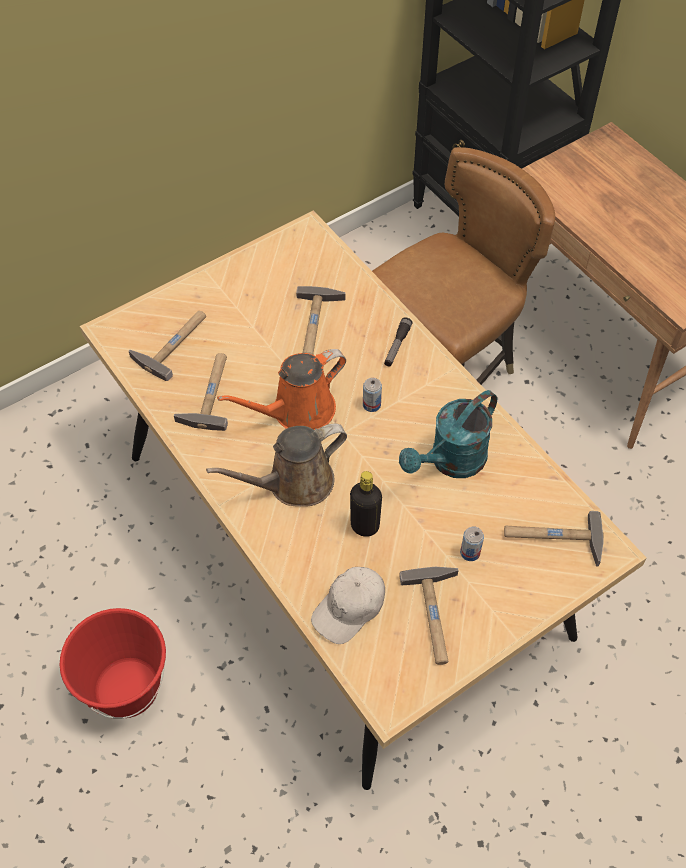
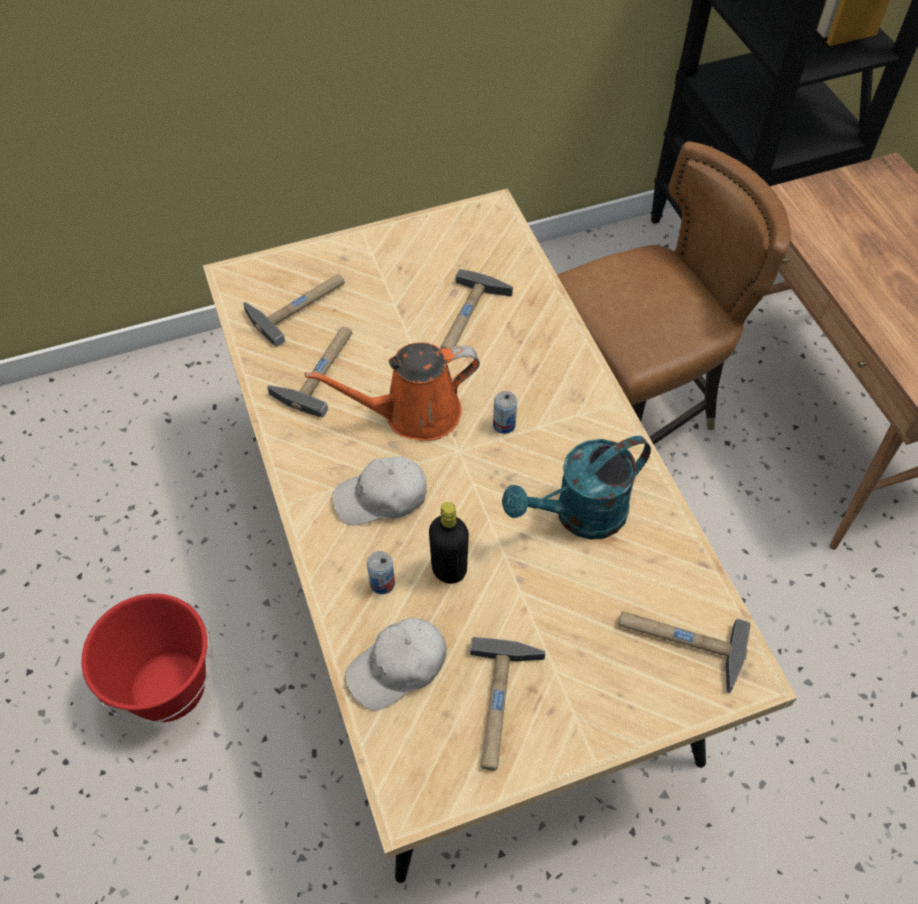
camera: 15 degrees right, 0 degrees up
(294, 483) = (381, 498): brown watering can -> white cap
(397, 346) = (556, 362): flashlight -> none
(470, 552) = (569, 634): can -> can (382, 583)

